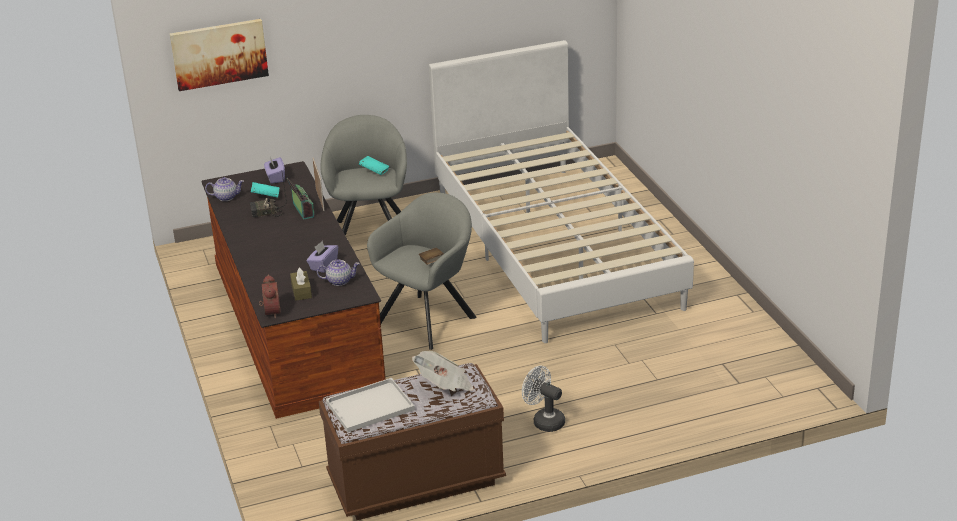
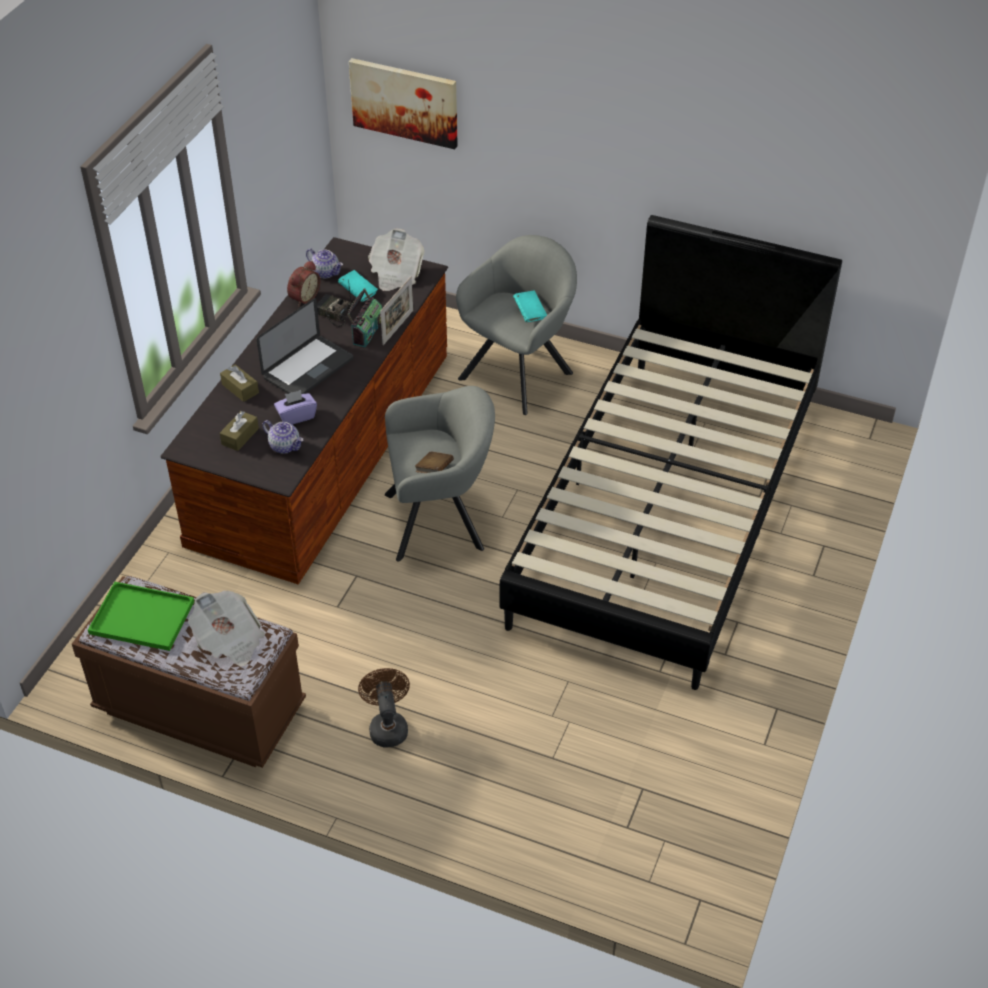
camera: 40 degrees right, 15 degrees up
(262, 271) = (240, 388): none -> brown tissue box
(270, 312) = (186, 444): alarm clock -> alarm clock (303, 297)
(275, 178) = (396, 273): purple tissue box -> newspaper
(292, 242) = (308, 368): none -> laptop
(369, 407) = (139, 618): white tray -> green tray
(544, 421) = (387, 726): white fan -> brown fan
(554, 247) = (666, 511): white bed -> black bed

